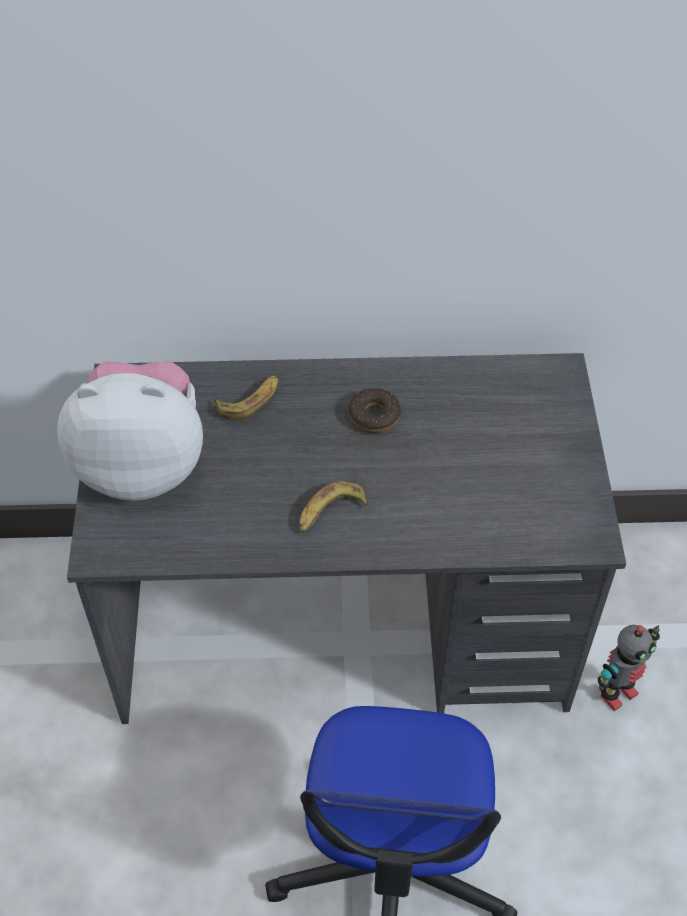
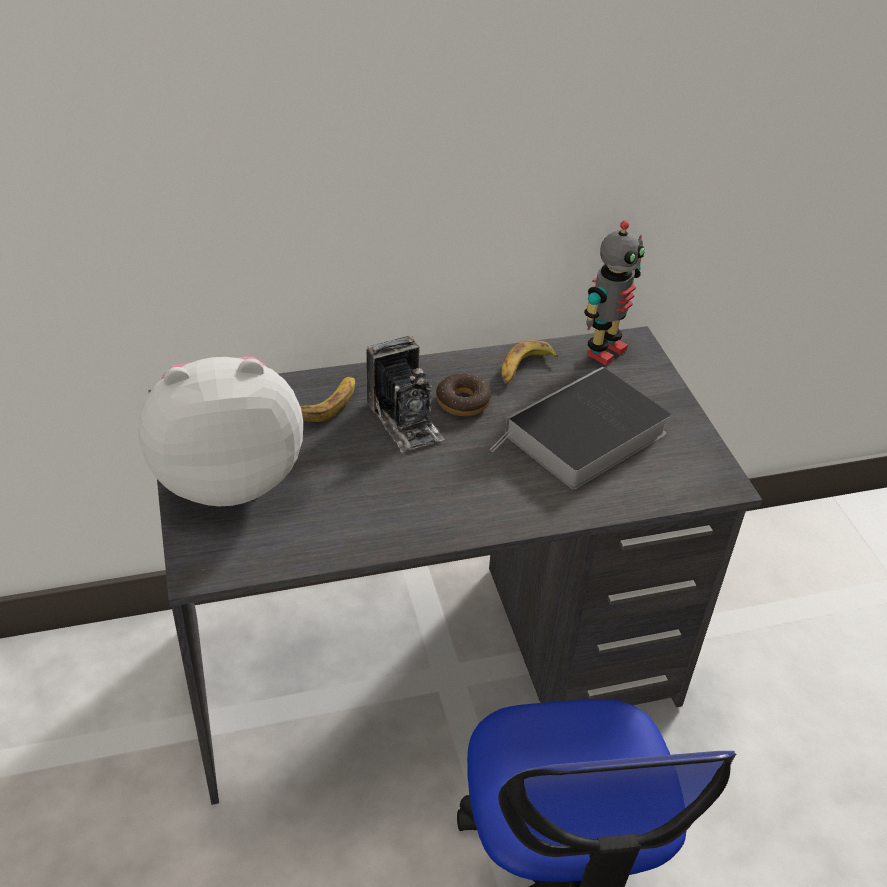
camera: 15 degrees left, 10 degrees down
(314, 428) = (404, 420): none -> camera
(330, 513) = (447, 494): banana -> banana (524, 369)
(476, 471) = (583, 437): none -> book
(616, 693) = (721, 680): toy robot -> toy robot (604, 350)

